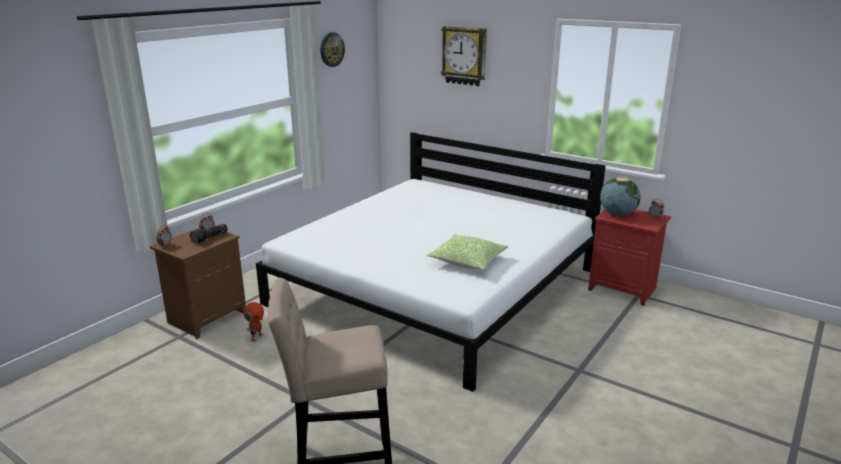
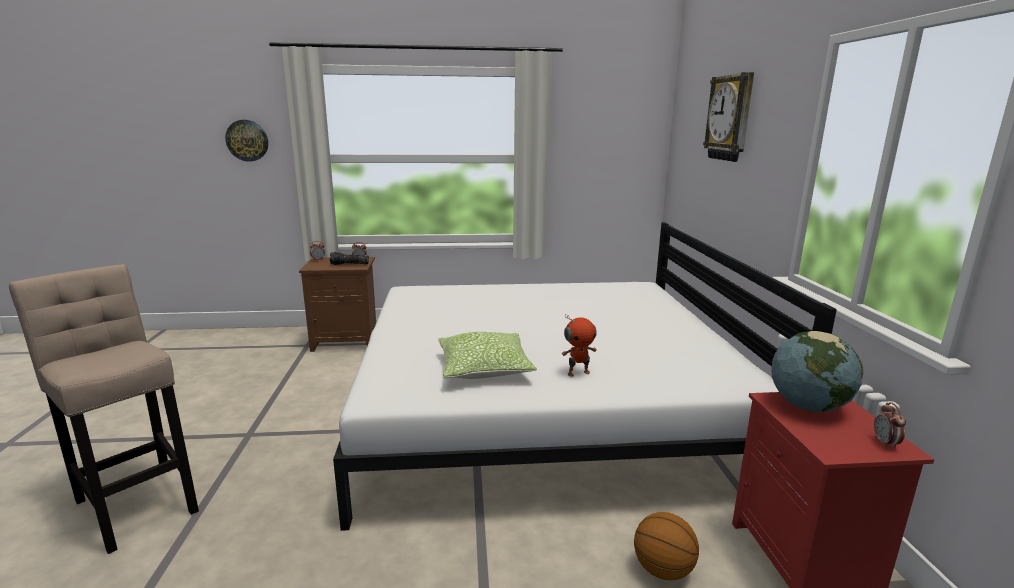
camera: 50 degrees right, 5 degrees down
(256, 337) = (336, 370): toy robot -> toy robot (578, 373)
(331, 49) = (587, 110): wall clock -> wall clock (247, 140)
(597, 318) = (663, 570): none -> basketball

